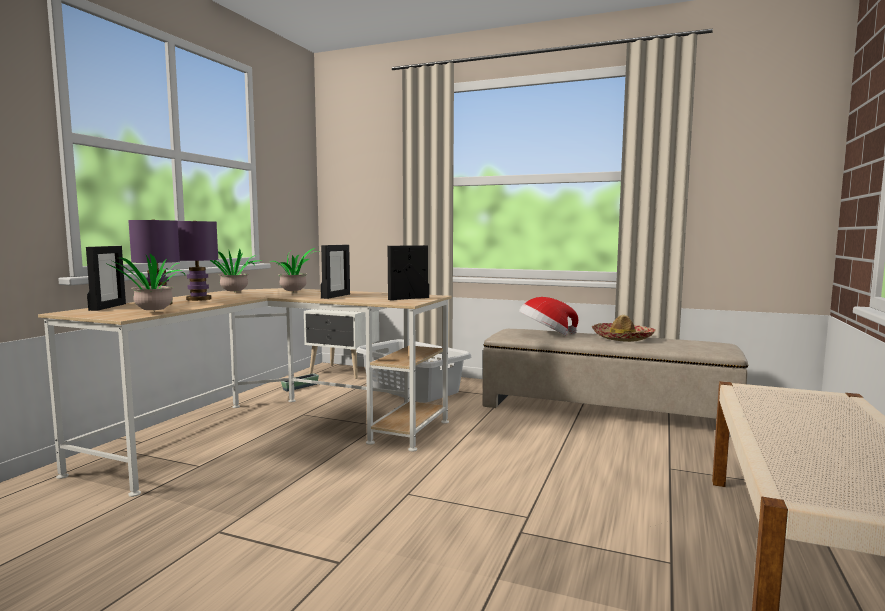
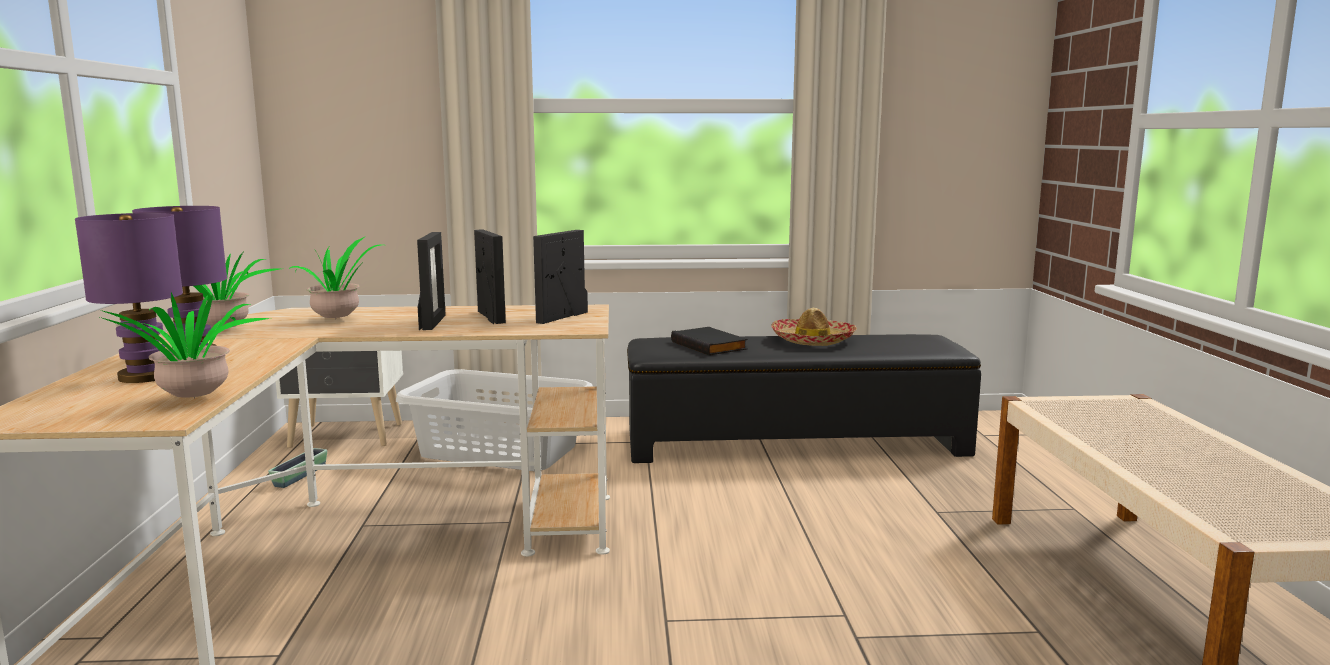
camera: 25 degrees left, 5 degrees up
(107, 307) = (52, 396): picture frame -> picture frame (489, 317)
(546, 335) = (710, 345): hat -> black book
(606, 410) = (796, 441): beige bench -> black bench

